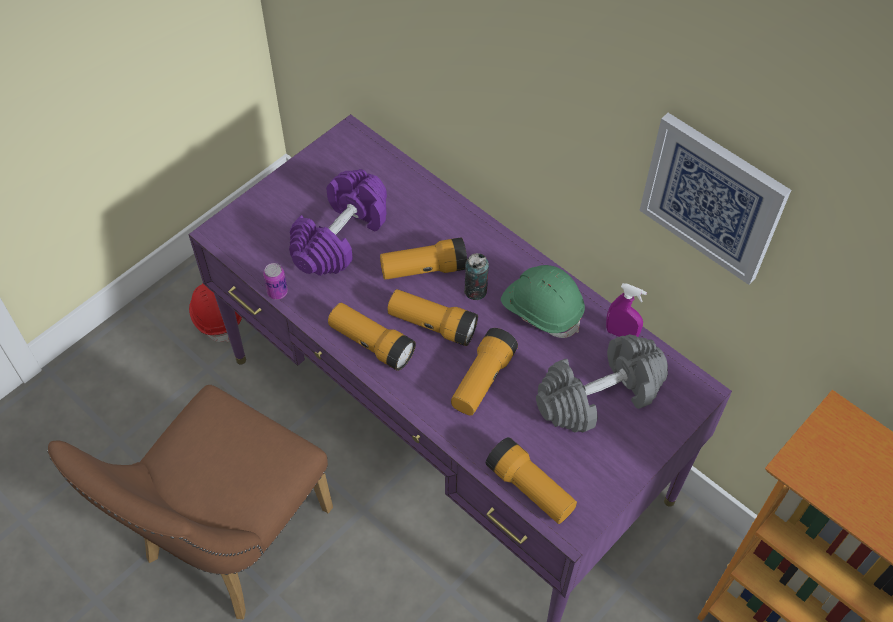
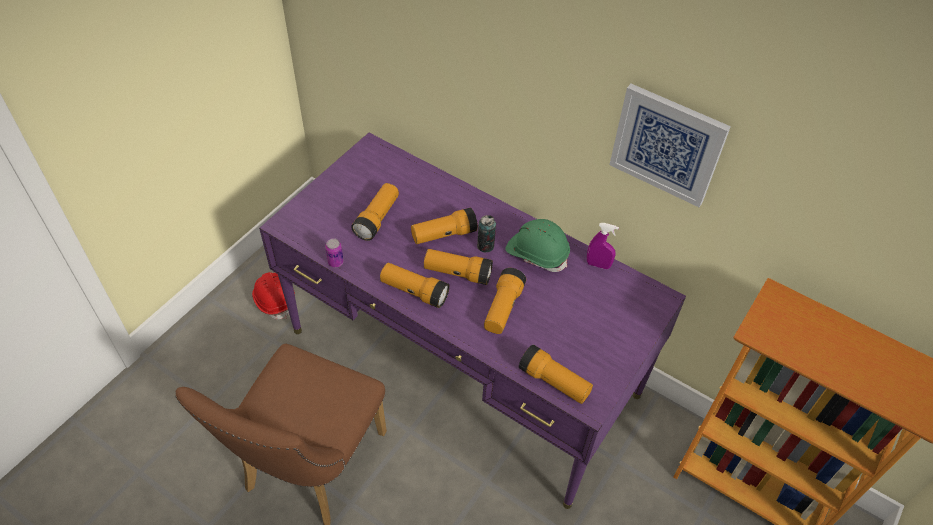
camera: 10 degrees left, 5 degrees down
(341, 237) = (377, 218): purple dumbbell -> flashlight
(599, 396) = (591, 310): grey dumbbell -> none

